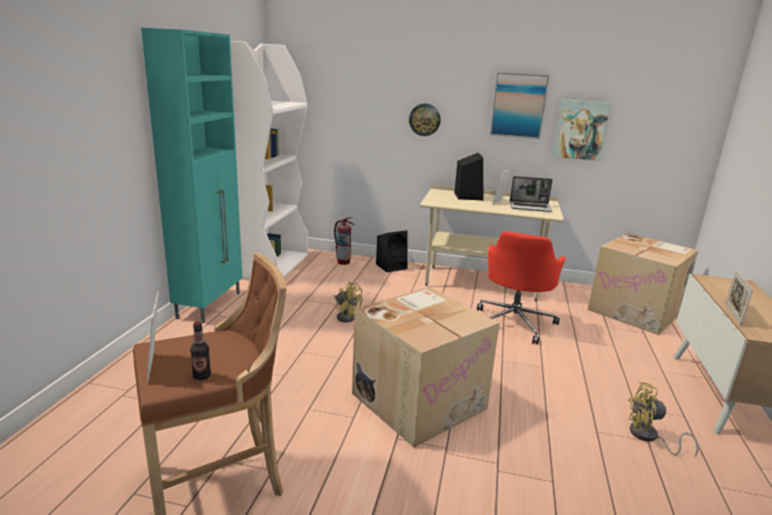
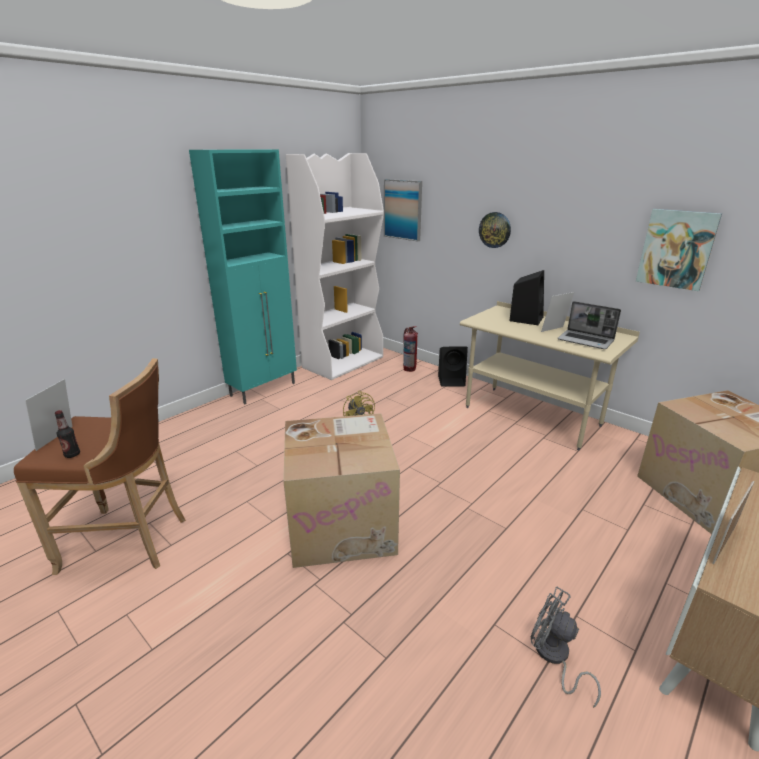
camera: 30 degrees right, 5 degrees up
(514, 322) = (525, 469): red office chair -> none
(518, 105) = (598, 216): picture -> picture (403, 210)
(648, 437) = (554, 657): yellow fan -> grey fan

